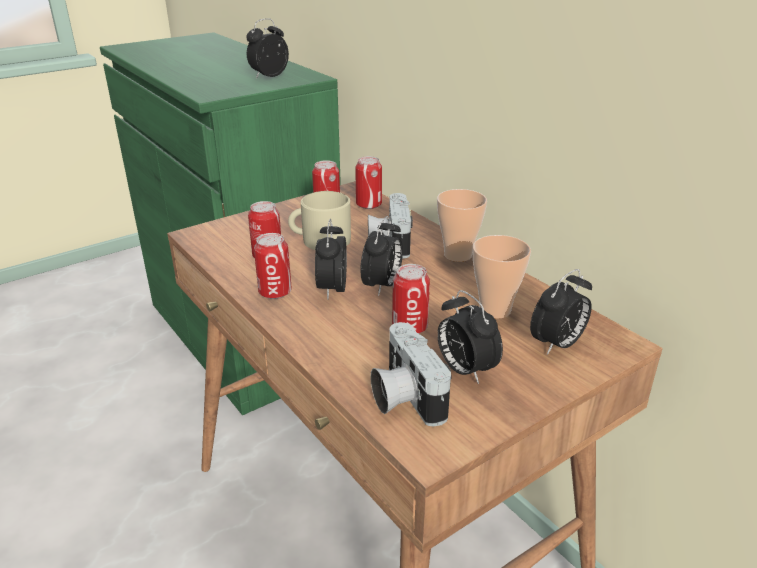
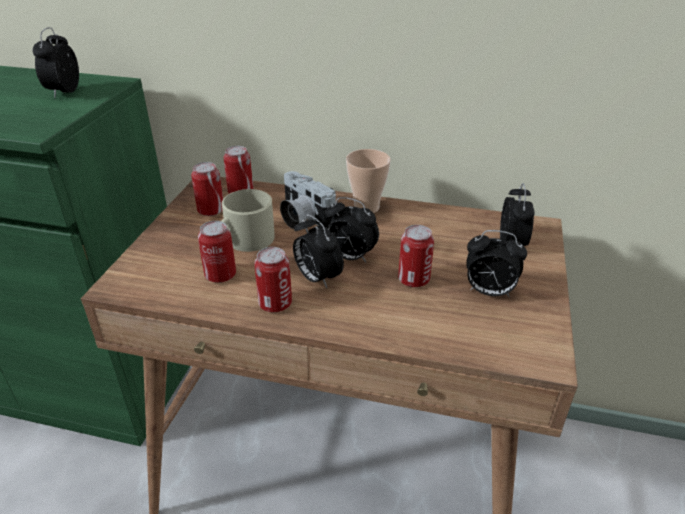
camera: 40 degrees left, 5 degrees up
(382, 286) = (350, 257): alarm clock -> alarm clock turned 135 degrees clockwise
(403, 396) = (481, 333): camera -> none
(495, 310) = (446, 239): cup -> none

